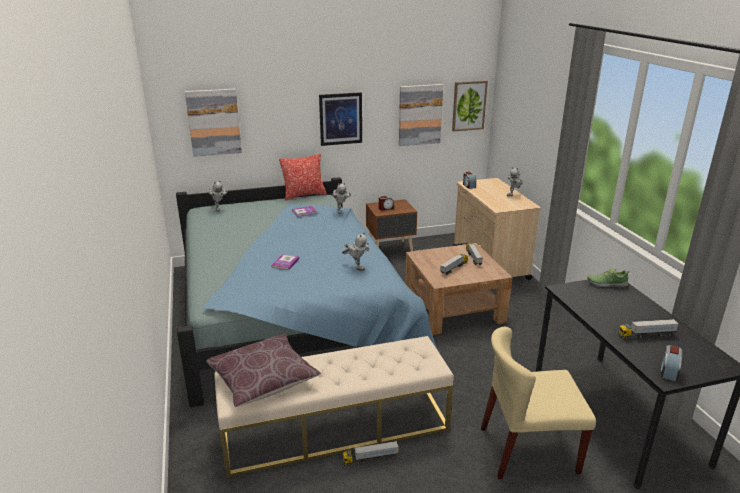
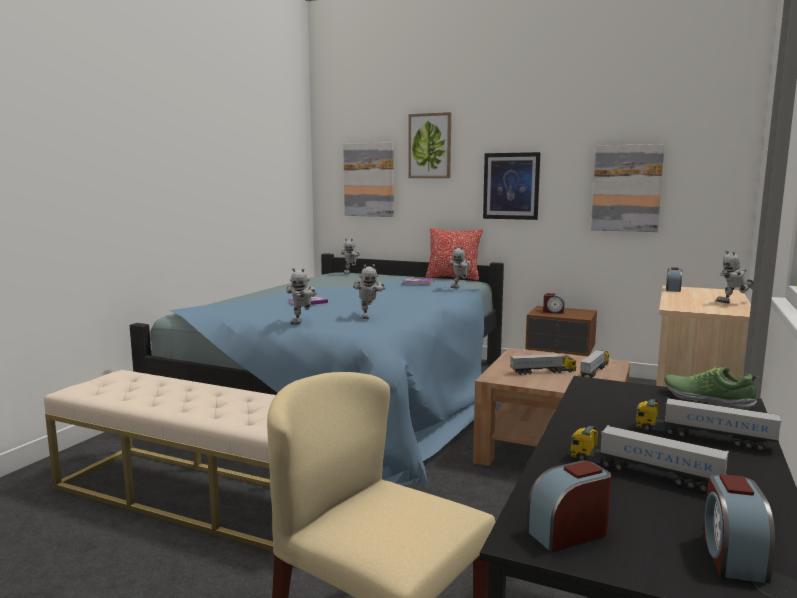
camera: 40 degrees right, 15 degrees down
(263, 380) = (133, 385): brown pillow -> none
(331, 287) = (303, 322): none -> toy robot
(370, 458) = (181, 542): toy truck -> toy truck (702, 437)
(469, 105) = (712, 179): picture -> picture (430, 146)
(706, 358) = (732, 555): none -> alarm clock

